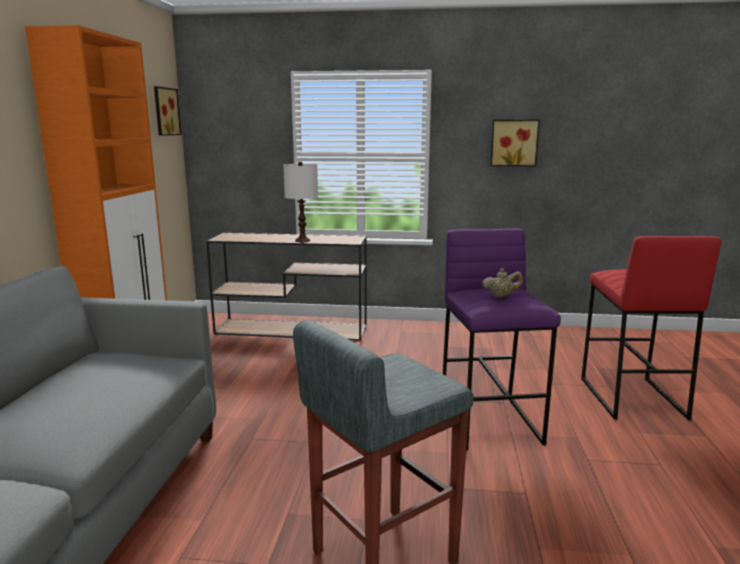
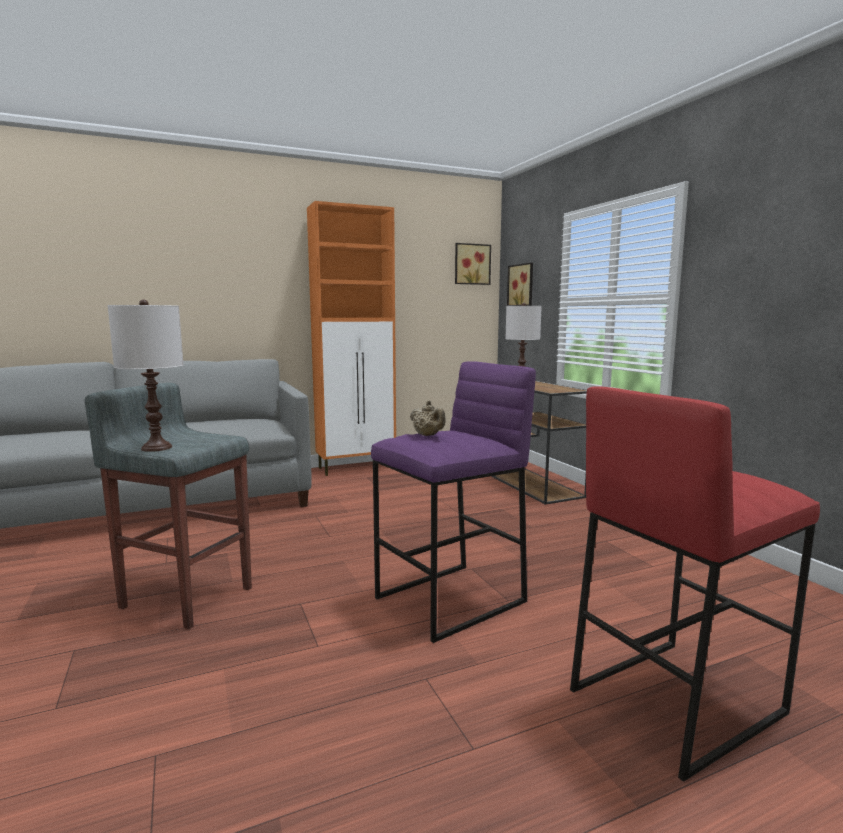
camera: 60 degrees right, 5 degrees down
(417, 393) = (156, 448): none -> white table lamp
(514, 143) = (789, 270): picture -> picture (522, 285)

